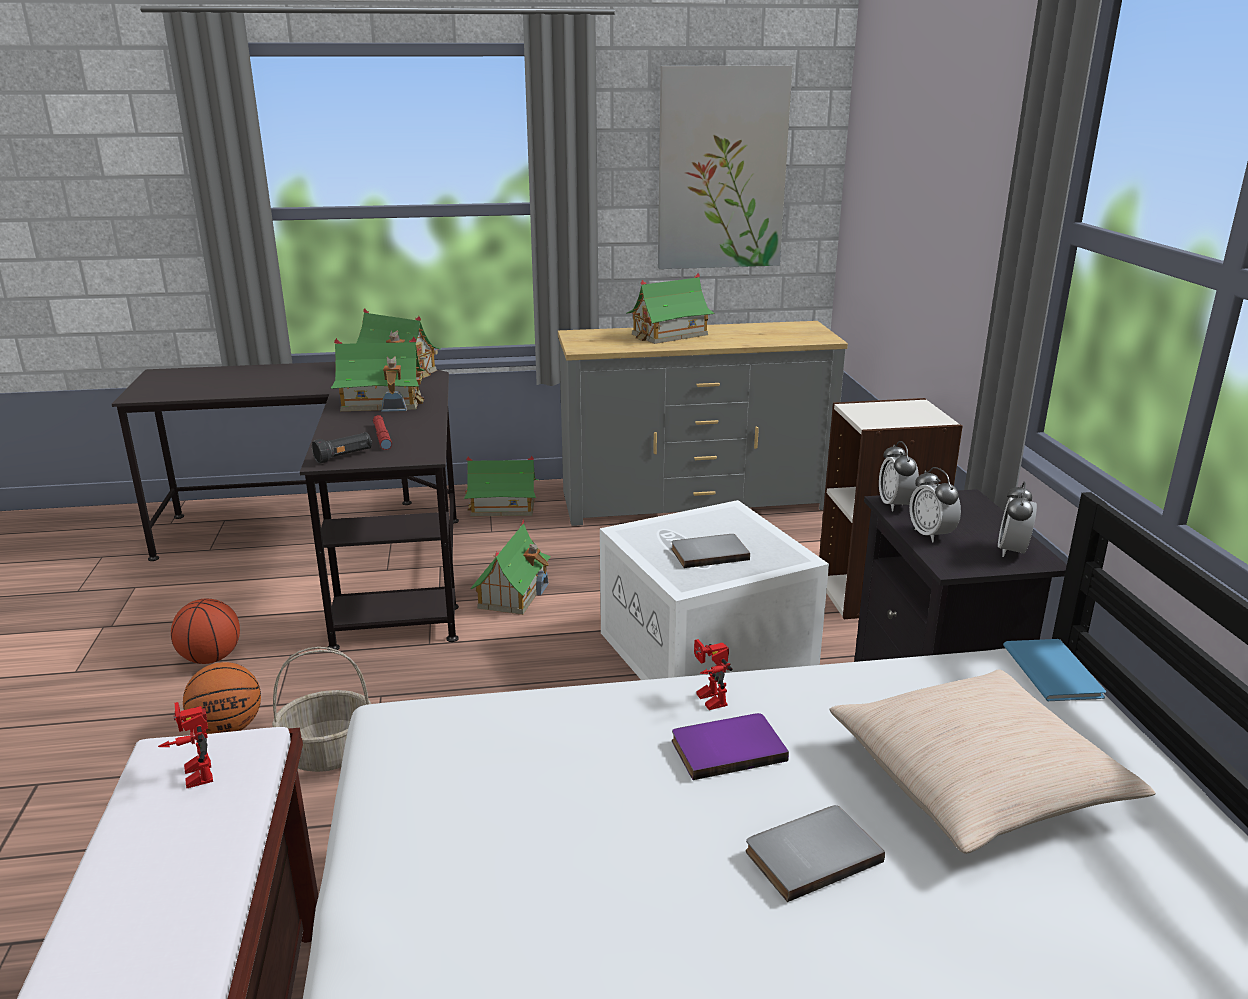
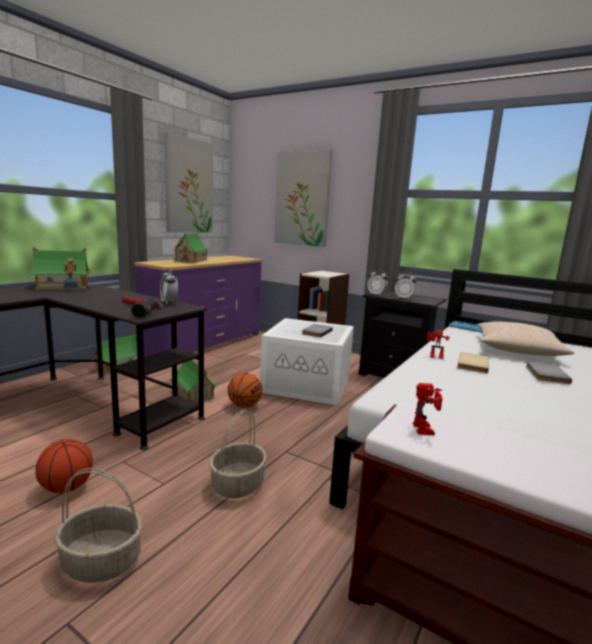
camera: 50 degrees left, 10 degrees down
(122, 751) = (103, 561): none -> basket
(193, 774) = (427, 430): toy robot -> toy robot turned 105 degrees counterclockwise
(228, 729) = (157, 508): basketball -> basketball (244, 406)
(382, 402) = (96, 296): toy house -> none
(694, 501) = (204, 343): grey dresser -> purple dresser
(726, 748) = (471, 364): purple book -> beige book
(926, 210) = (302, 199): none -> picture
(1012, 551) = (427, 298): alarm clock -> alarm clock (169, 302)

